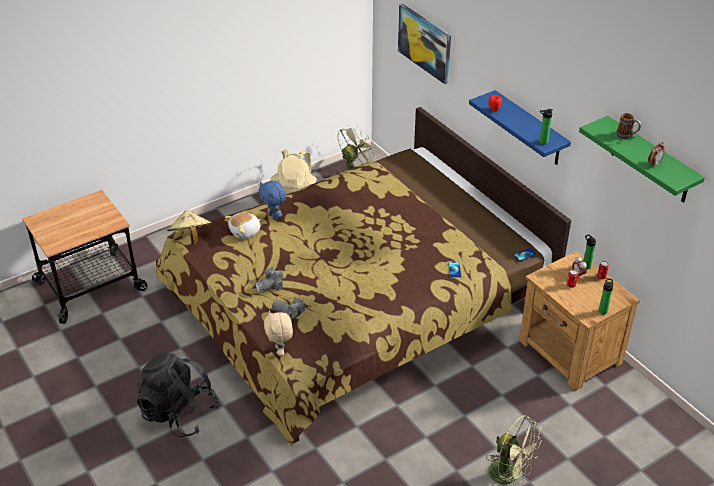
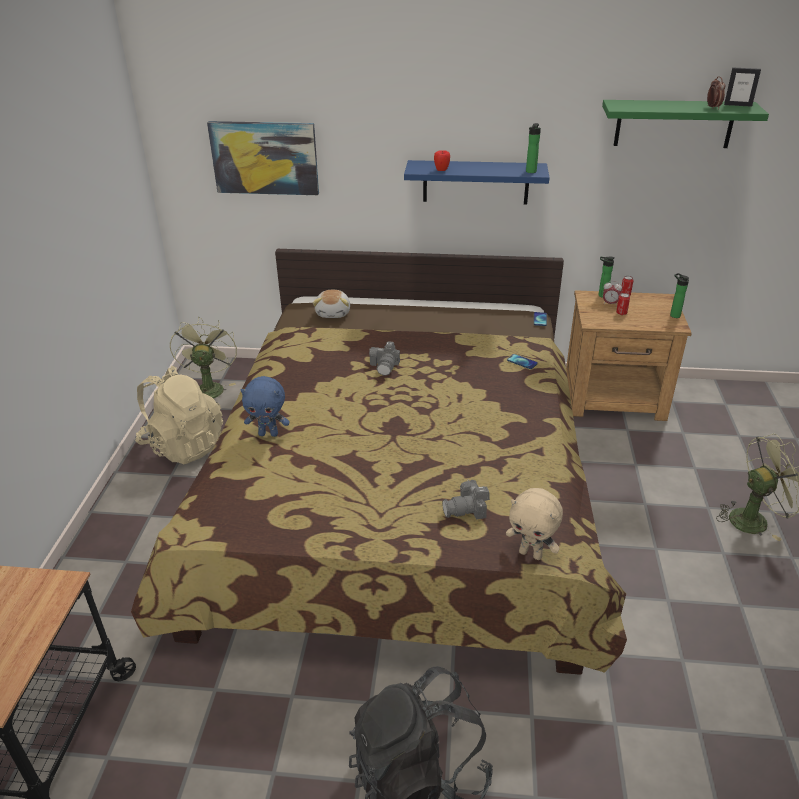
camera: 50 degrees left, 5 degrees down
(190, 237) = (200, 525): beige hat -> none
(245, 232) = (264, 470): plush toy -> plush toy (334, 313)
(271, 286) = (396, 499): camera -> camera (385, 366)
(627, 136) = (651, 103): mug -> none
(679, 172) = (738, 105): none -> picture frame

